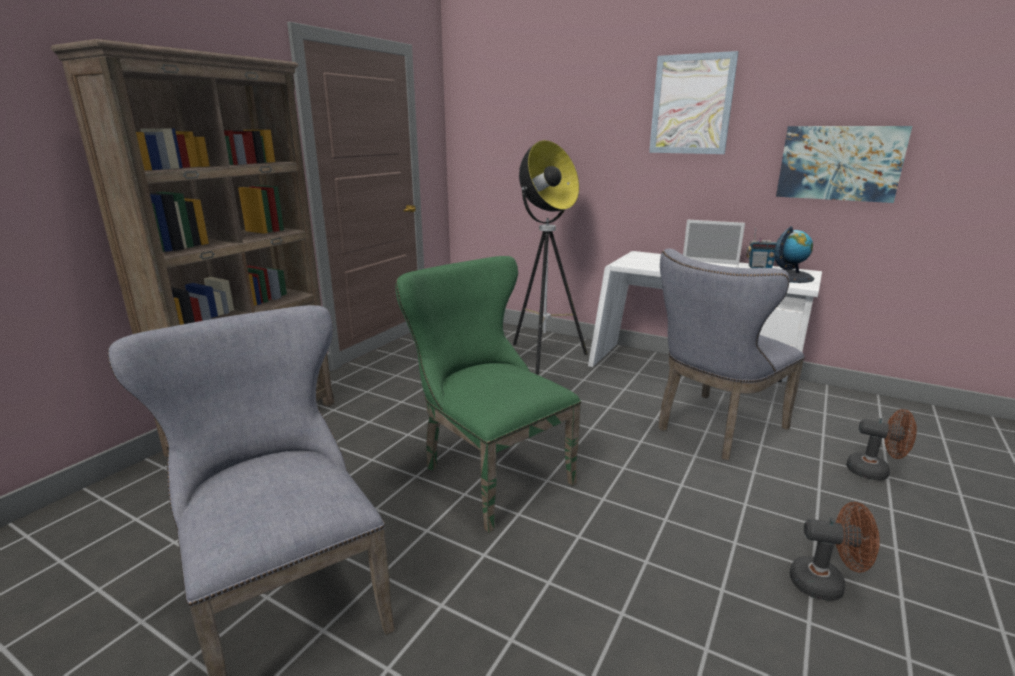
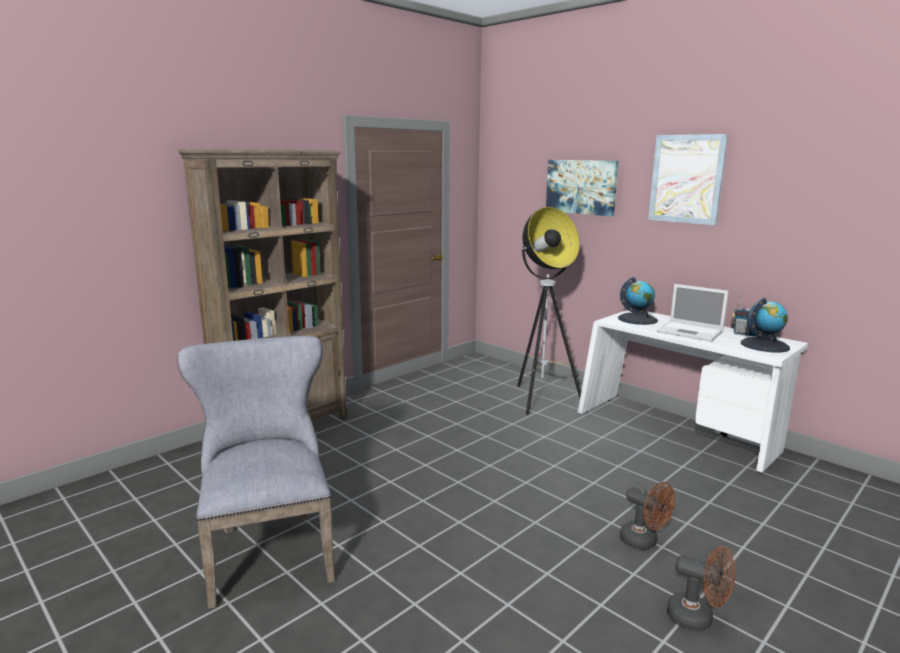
camera: 15 degrees right, 5 degrees down
(488, 473) = (448, 488): green chair -> none
(647, 261) = (637, 319): none -> globe
(714, 429) = (670, 482): grey chair -> none
(839, 163) = (823, 240): picture -> picture (581, 187)
(874, 472) = (812, 542): brown fan -> brown fan (644, 542)

